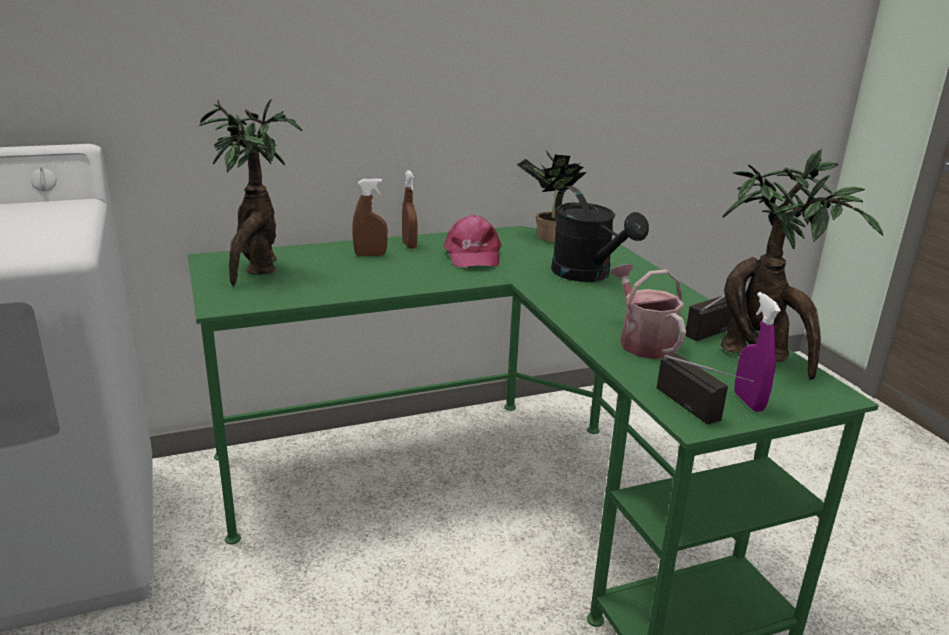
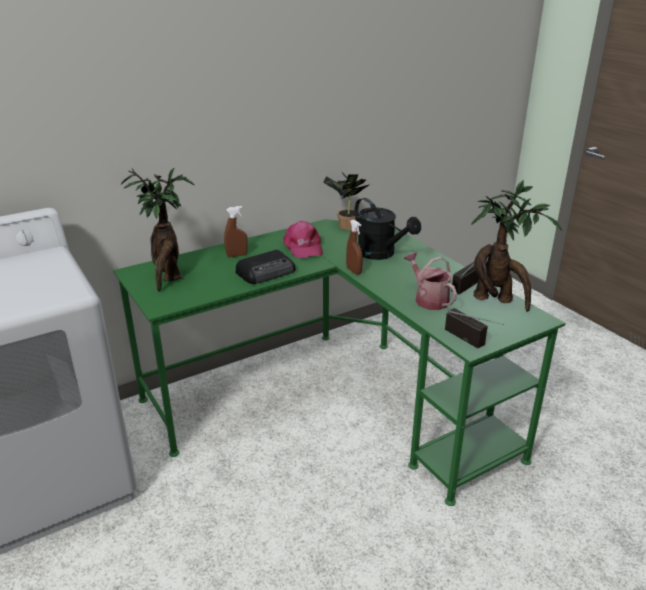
camera: 10 degrees left, 5 degrees up
(403, 279) = (267, 272): none -> radio
(409, 245) = (259, 244): brown spray bottle -> brown spray bottle (354, 271)
(748, 402) = (496, 331): purple spray bottle -> none

